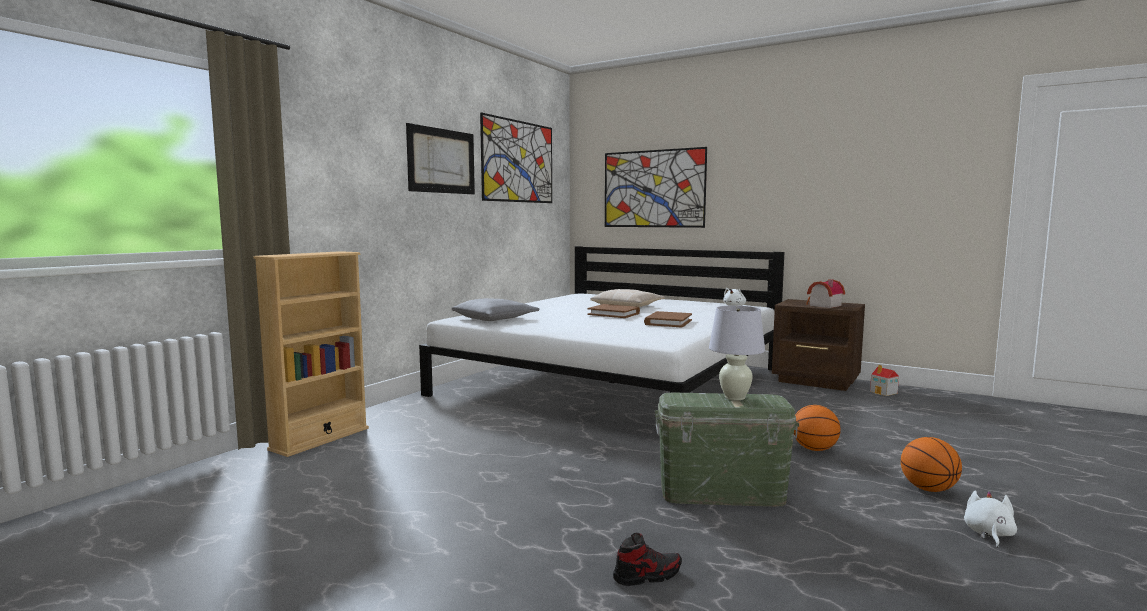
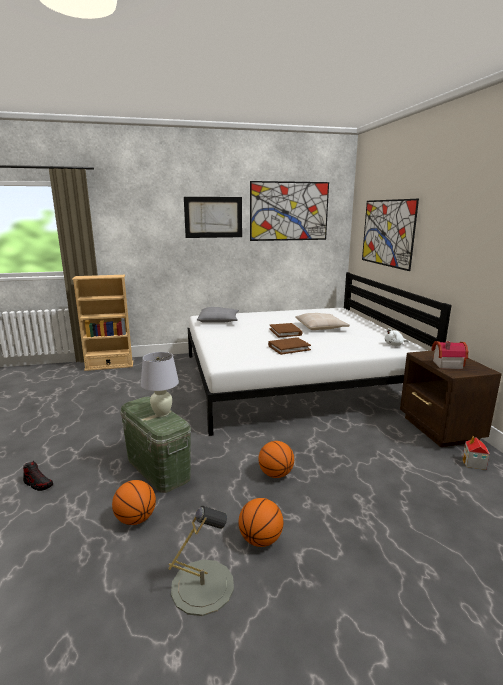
camera: 45 degrees right, 10 degrees up
(827, 533) = (136, 519): none -> basketball
(988, 534) = (202, 586): white plush toy -> grey table lamp

